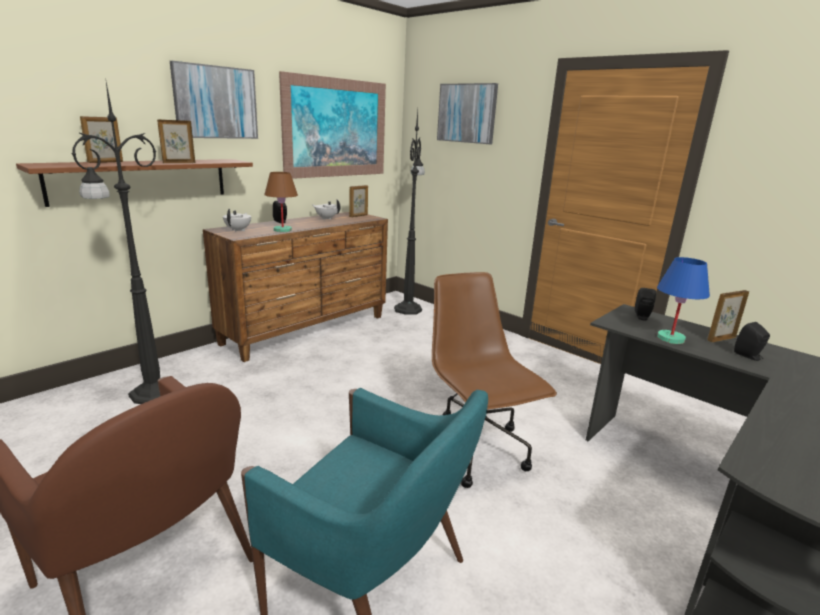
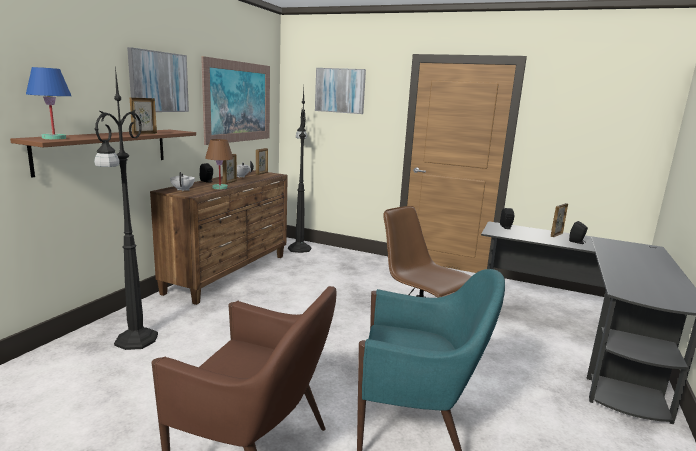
camera: 20 degrees left, 5 degrees down
(106, 162) = (83, 135): picture frame -> picture frame (230, 182)
(670, 338) = (531, 237): blue table lamp -> blue table lamp (53, 138)

